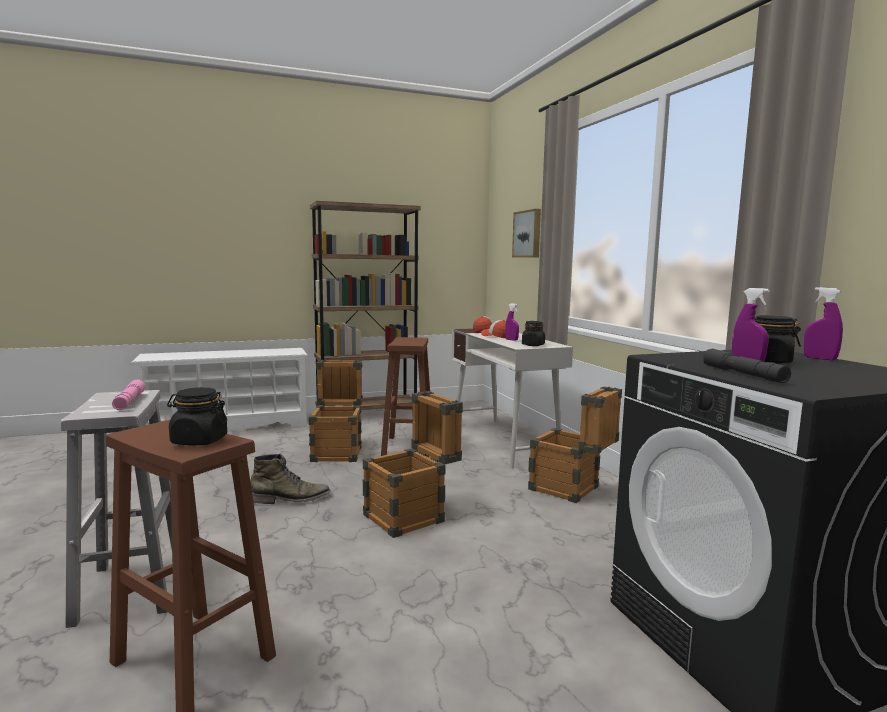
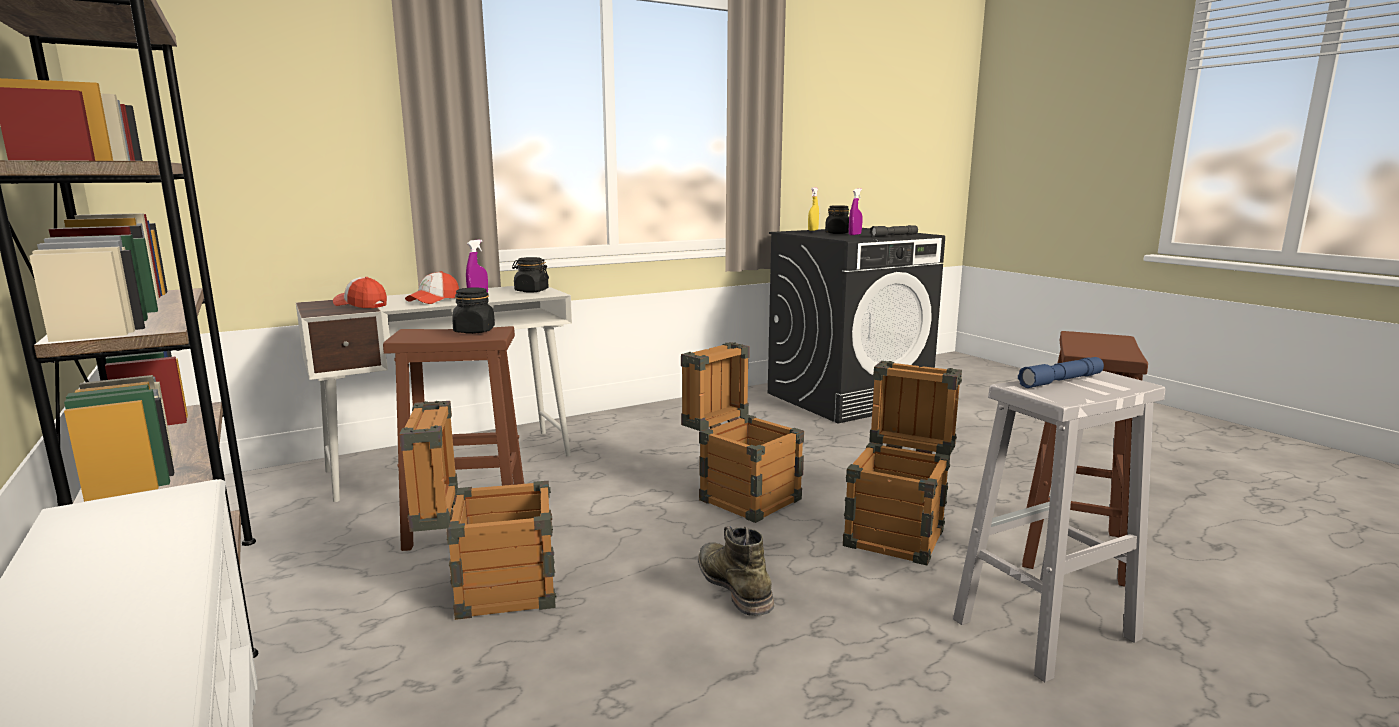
camera: 100 degrees left, 5 degrees up
(129, 401) = (1061, 381): pink flashlight -> blue flashlight
(199, 441) = (1095, 339): black jar -> black jar (474, 331)
(528, 234) = (305, 123): picture -> none
(571, 491) = (636, 430): crate -> crate (898, 532)
(820, 358) = (813, 230): purple spray bottle -> yellow spray bottle

